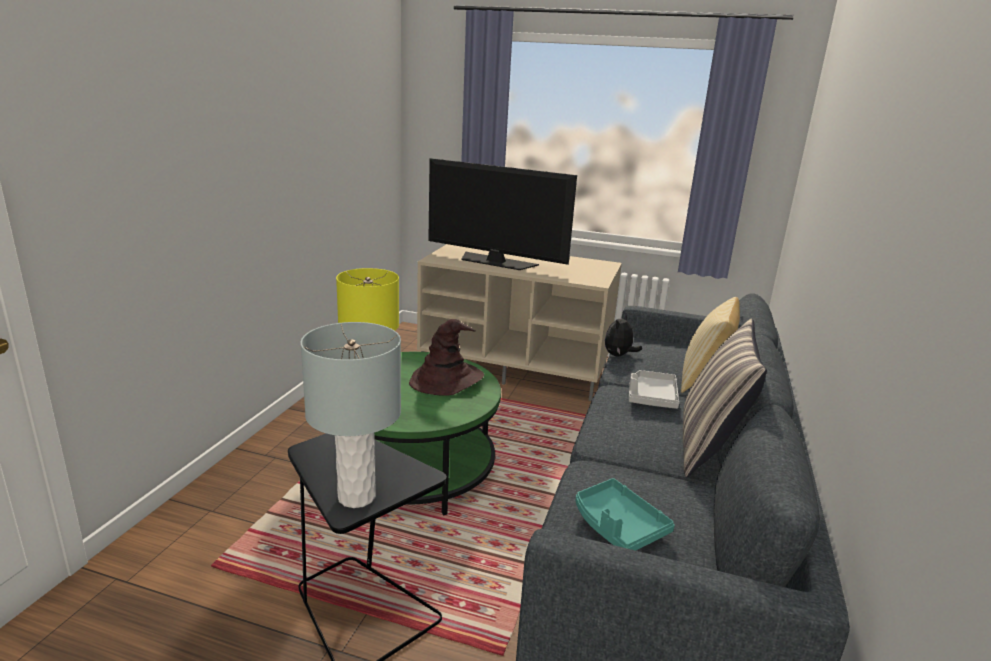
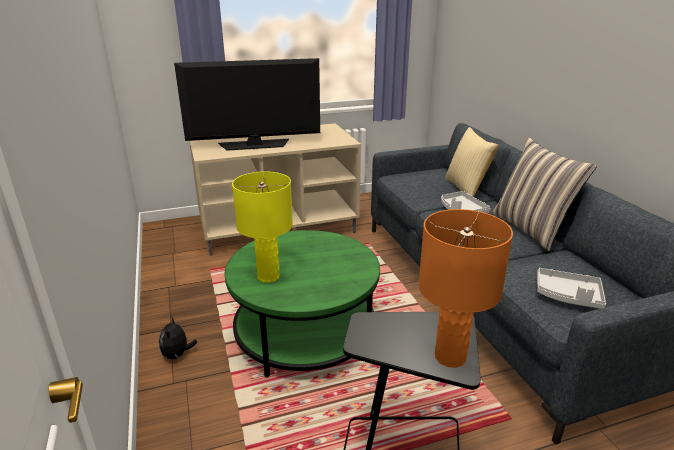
camera: 35 degrees left, 5 degrees up
(357, 496) = (450, 356): grey table lamp -> orange table lamp
(446, 380) = (317, 250): brown hat -> none
(617, 526) = (568, 296): turquoise tray -> grey tray
(619, 355) = (400, 191): plush toy -> plush toy (177, 355)

